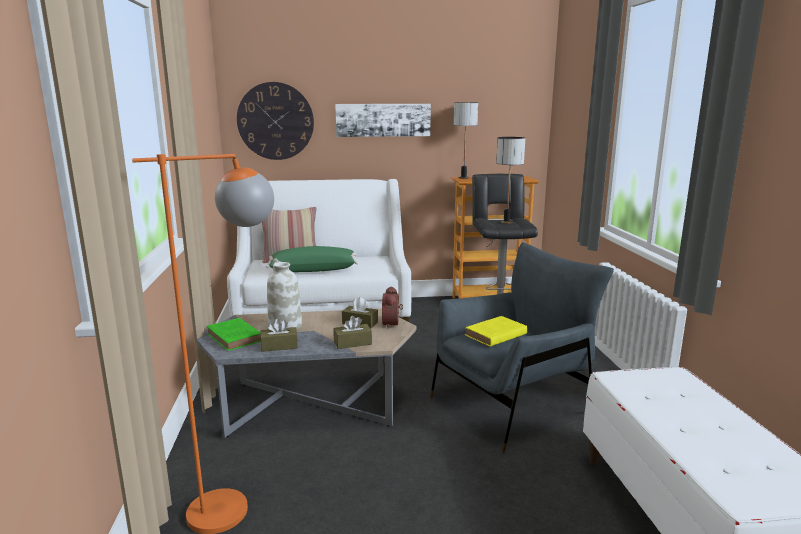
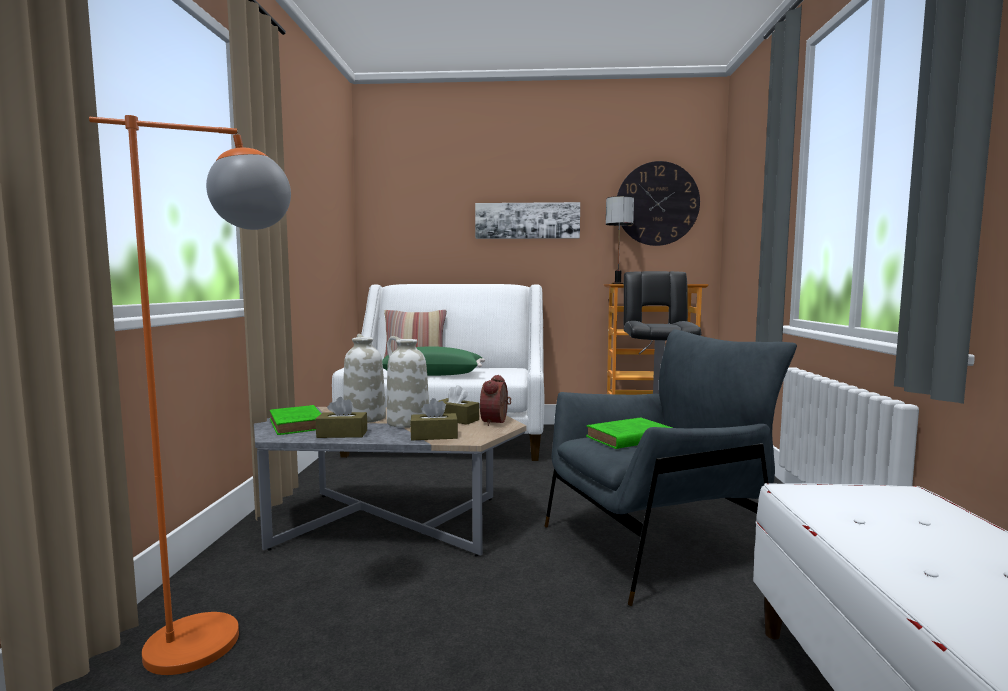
camera: 10 degrees right, 10 degrees down
(275, 121) = (412, 222): wall clock -> wall clock (657, 204)
(323, 329) = (407, 422): none -> white vase
(494, 335) = (627, 438): yellow book -> green book
(507, 222) = (663, 323): table lamp -> none

